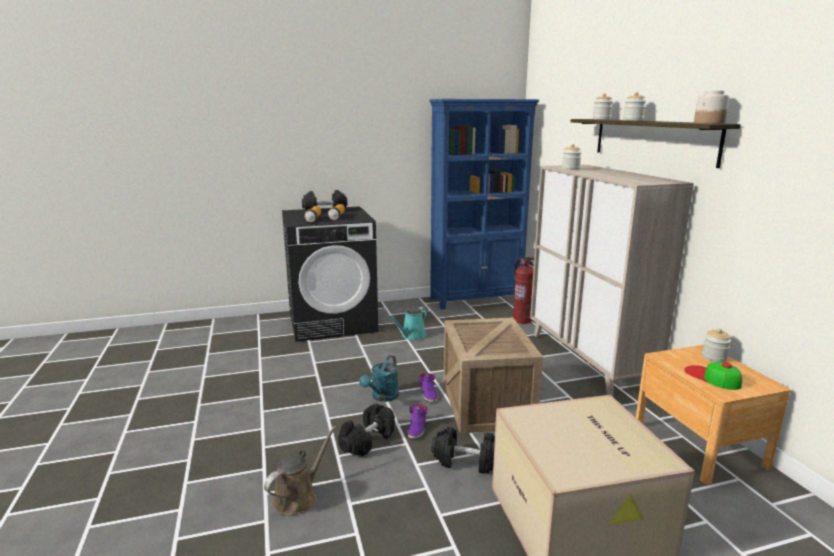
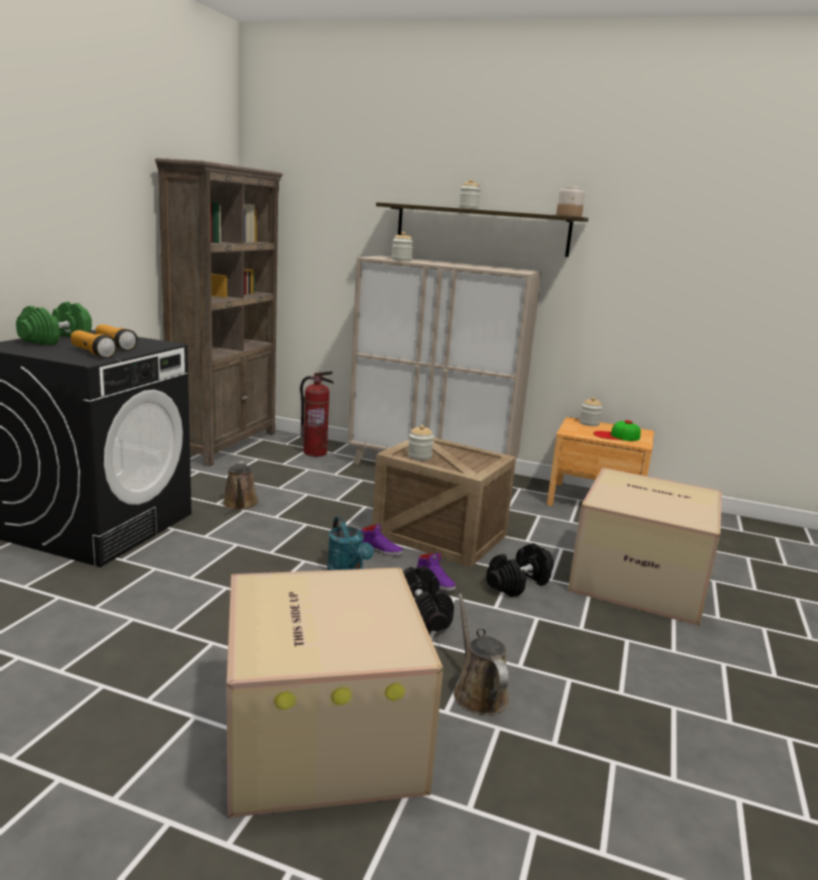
camera: 55 degrees left, 0 degrees up
(208, 459) = (319, 733): none -> cardboard box
(325, 211) = (56, 340): black dumbbell -> green dumbbell
(411, 336) = (240, 504): turquoise watering can -> brown watering can
(477, 299) = (225, 444): blue bookcase -> brown bookcase
(601, 119) = (415, 204): jar -> jar (419, 456)

